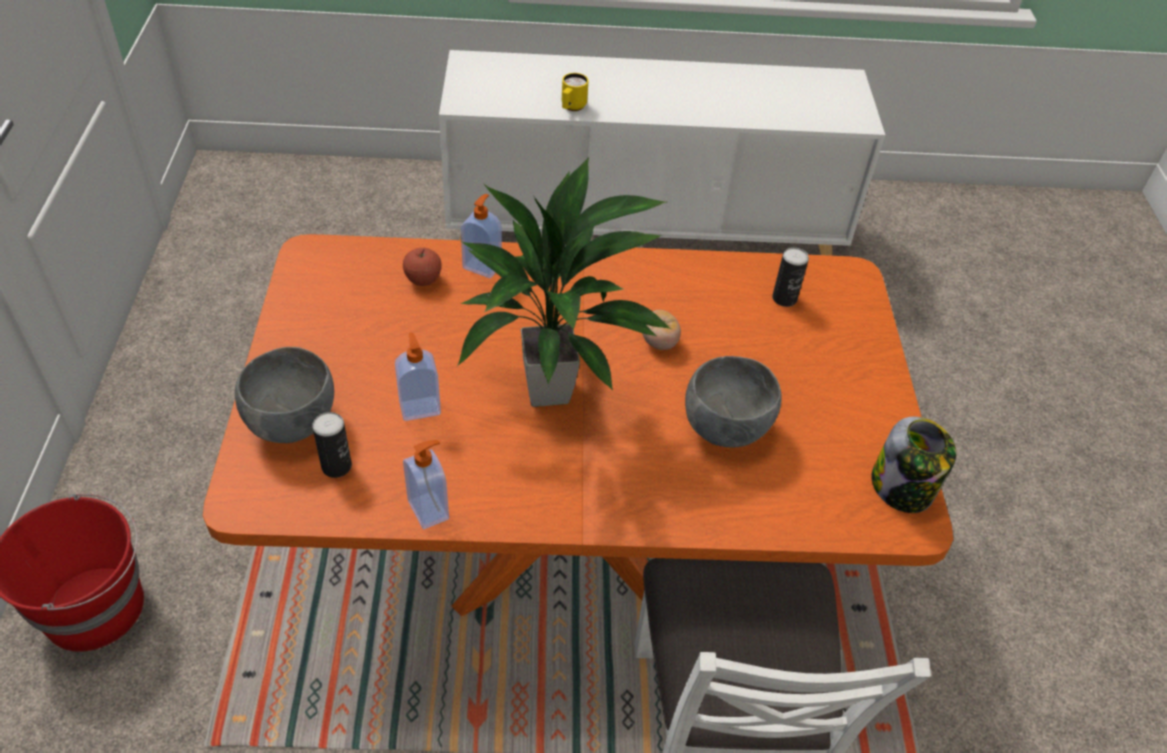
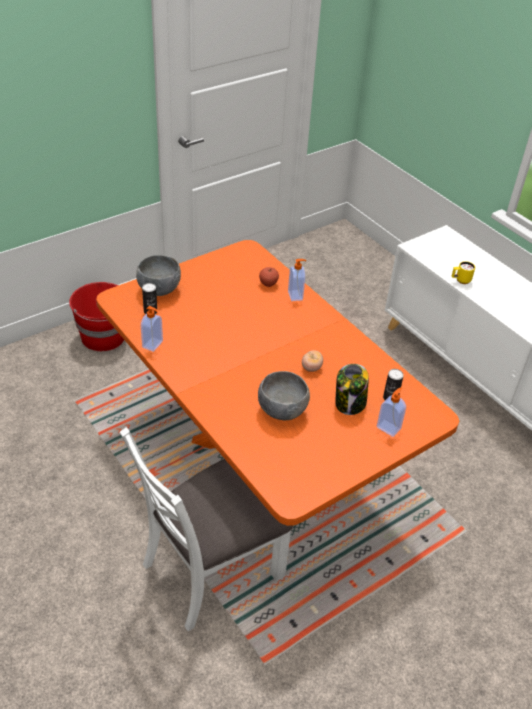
camera: 55 degrees right, 5 degrees down
(419, 407) = (199, 317): soap dispenser -> soap dispenser (389, 428)
(550, 391) = (246, 348): potted plant -> none
(902, 488) = (308, 488): jar -> jar (350, 403)

